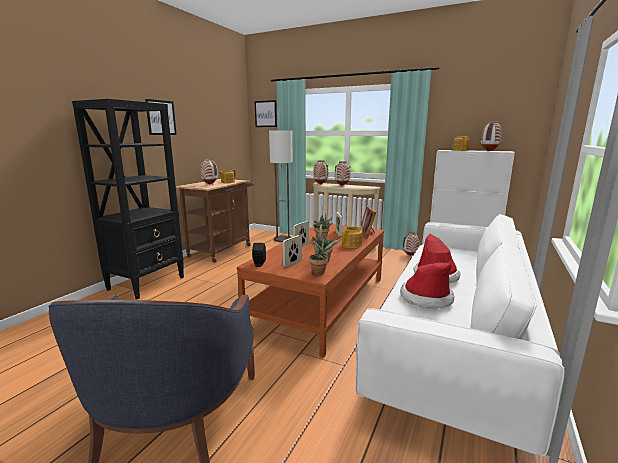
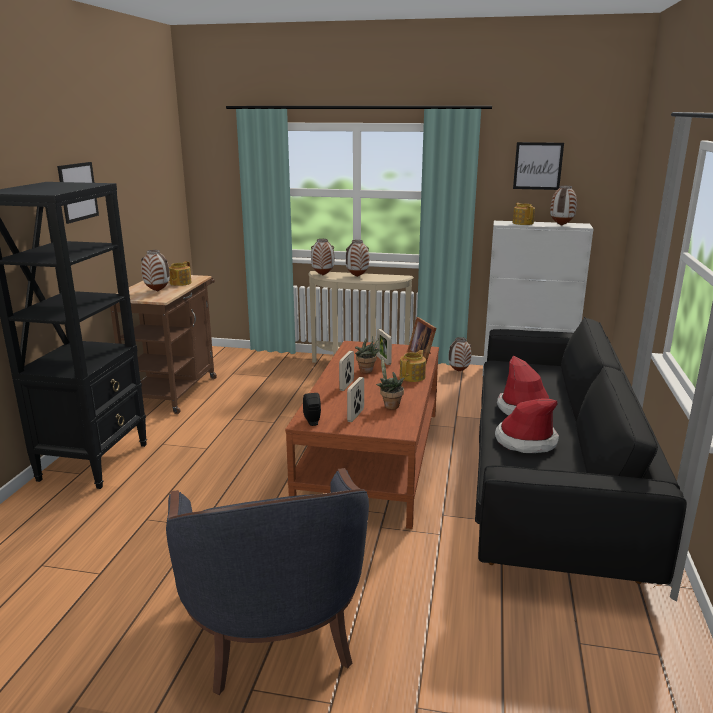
camera: 15 degrees left, 5 degrees up
(265, 114) = (216, 159): picture -> picture (538, 166)
(283, 239) = (261, 361): floor lamp -> none
(320, 272) = (398, 424): potted plant -> none
(453, 335) = (549, 478): white sofa -> black sofa

